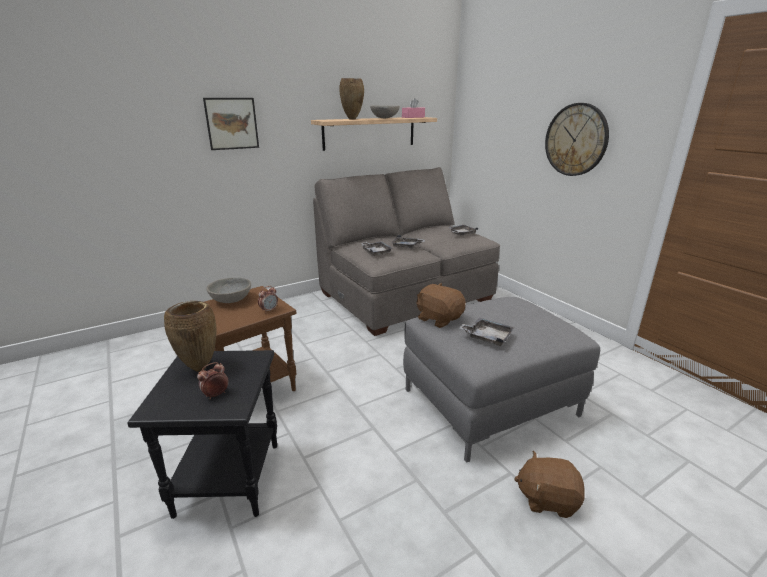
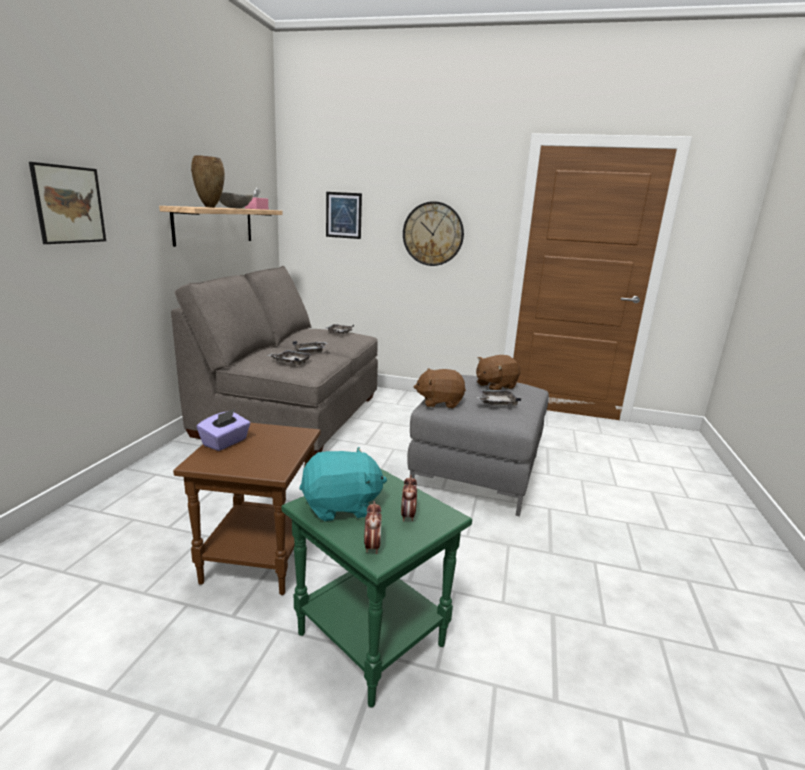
camera: 45 degrees left, 5 degrees down
(200, 367) = (341, 506): brown vase -> turquoise plush toy
(227, 478) = (368, 639): black side table -> green side table
(232, 299) = (225, 442): grey bowl -> purple tissue box
(269, 310) = (295, 438): alarm clock -> alarm clock (372, 546)
(499, 120) = (343, 215): none -> picture
(547, 498) = (584, 511): brown plush toy -> brown plush toy (495, 386)

